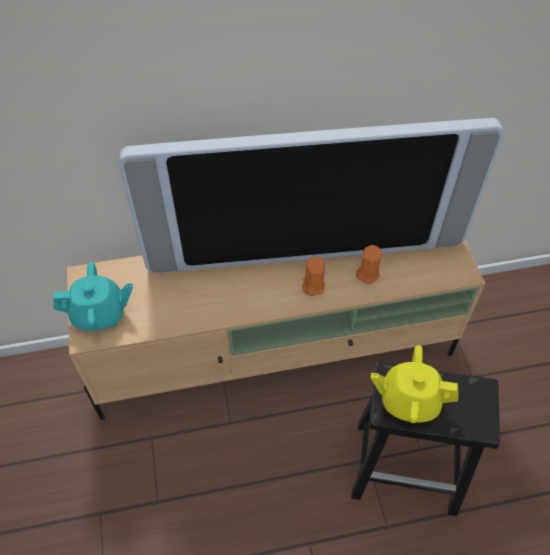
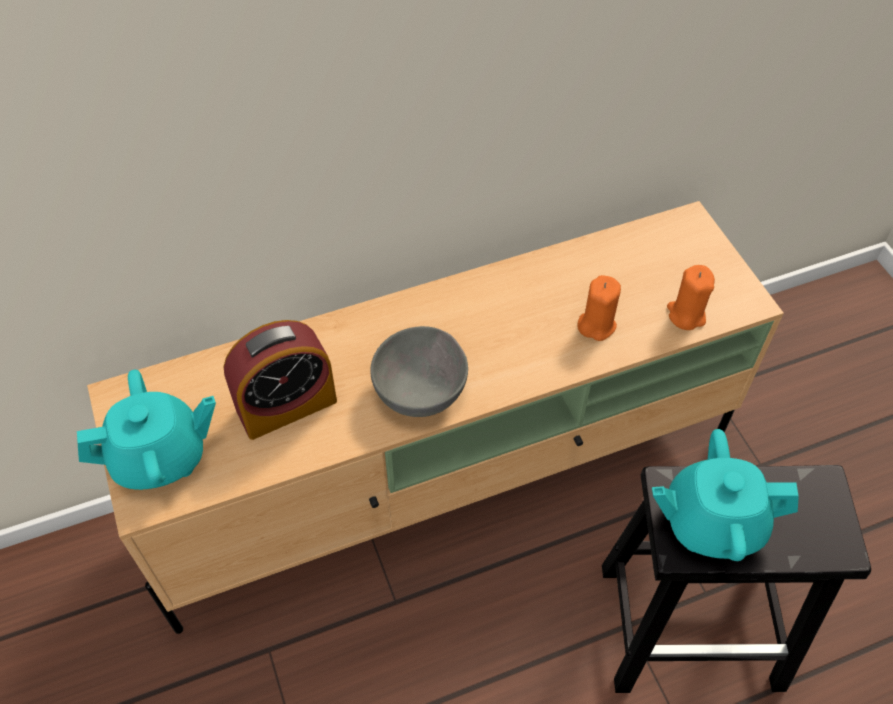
camera: 10 degrees left, 0 degrees up
(176, 295) = (287, 406): none -> alarm clock
(256, 297) = (422, 390): none -> grey bowl
(305, 247) = (486, 295): television -> none
(313, 286) = (512, 357): orange candle -> orange candle (686, 315)
(409, 400) = (711, 522): yellow teapot -> turquoise teapot

